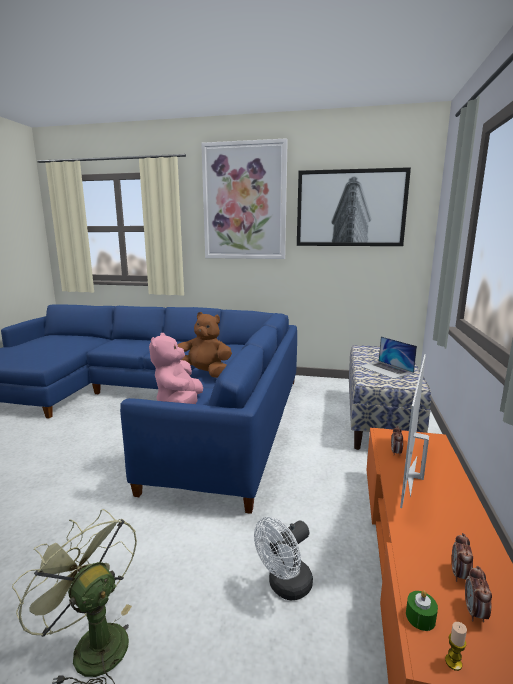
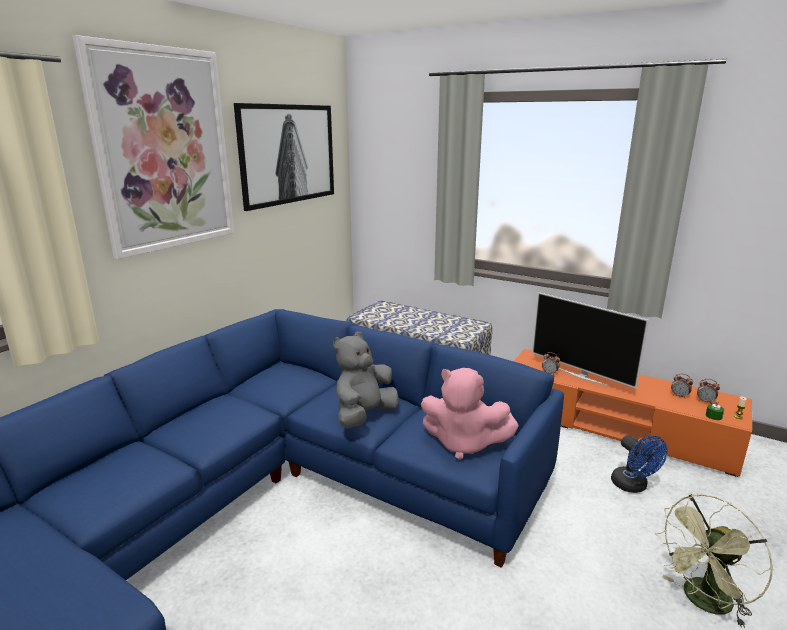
camera: 70 degrees left, 5 degrees up
(204, 374) = (364, 416): brown plush toy -> grey plush toy
(285, 587) = (633, 486): white fan -> blue fan
(386, 369) = (434, 323): laptop -> none

